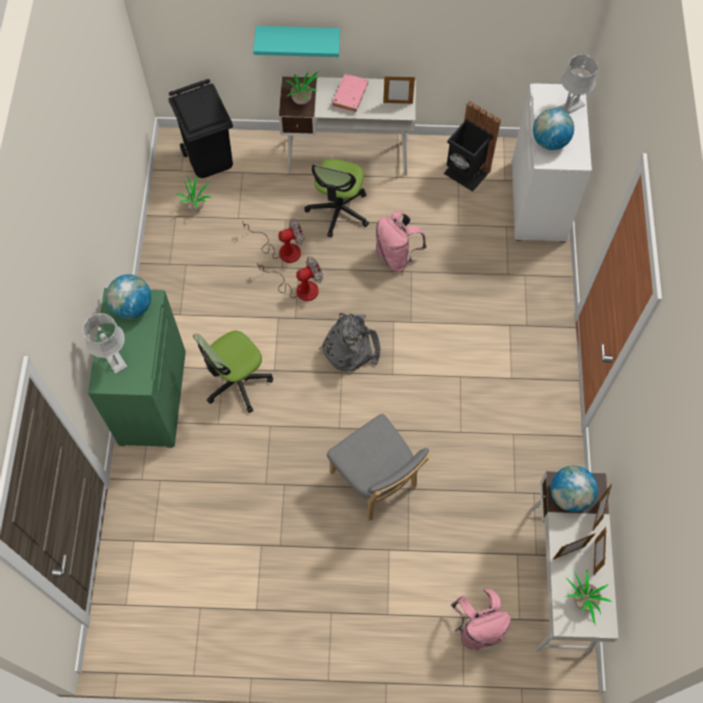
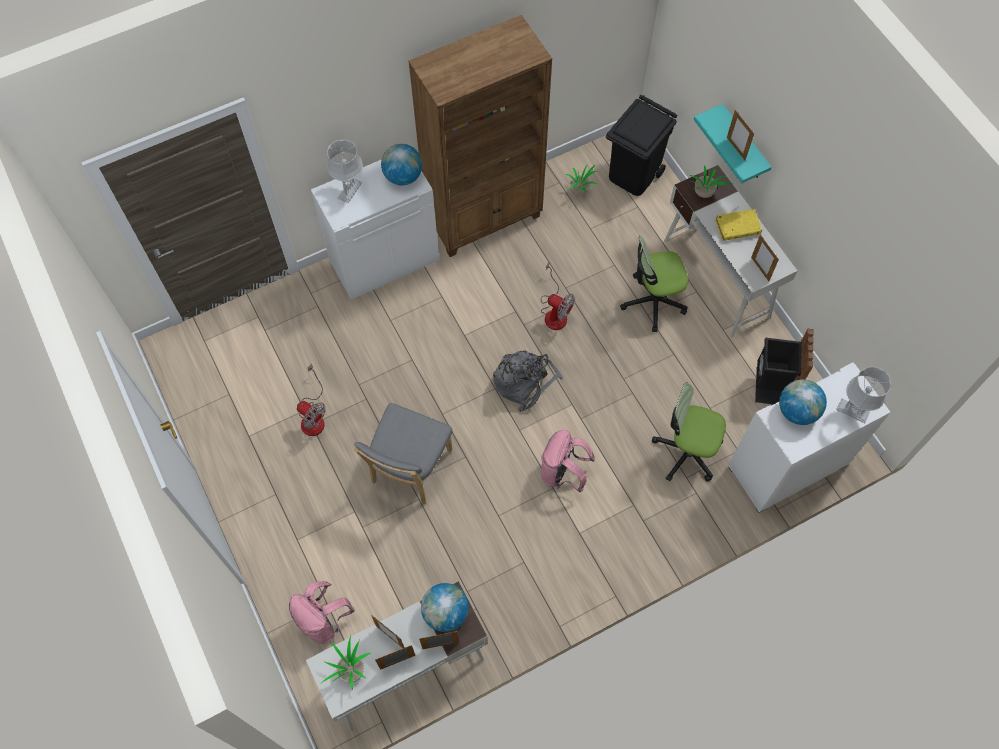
camera: 60 degrees right, 0 degrees up
(152, 397) = (384, 260): green cabinet -> white cabinet
(169, 293) = (485, 218): none -> brown bookcase
(237, 381) = (436, 313): office chair -> office chair (686, 451)
(282, 249) = (583, 279): fan -> fan (313, 416)
(306, 41) = (736, 149): none -> picture frame
(350, 96) = (737, 227): pink book -> yellow book
(396, 256) = (639, 372): pink backpack -> pink backpack (563, 473)

